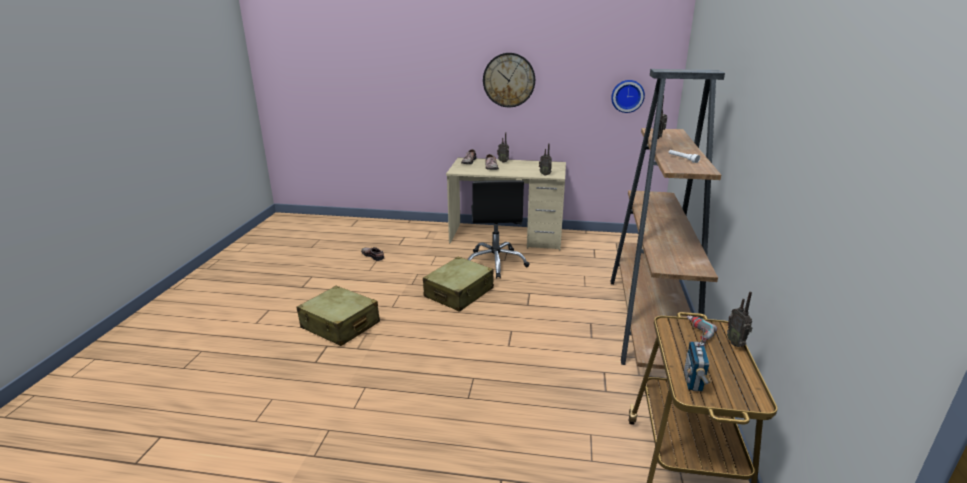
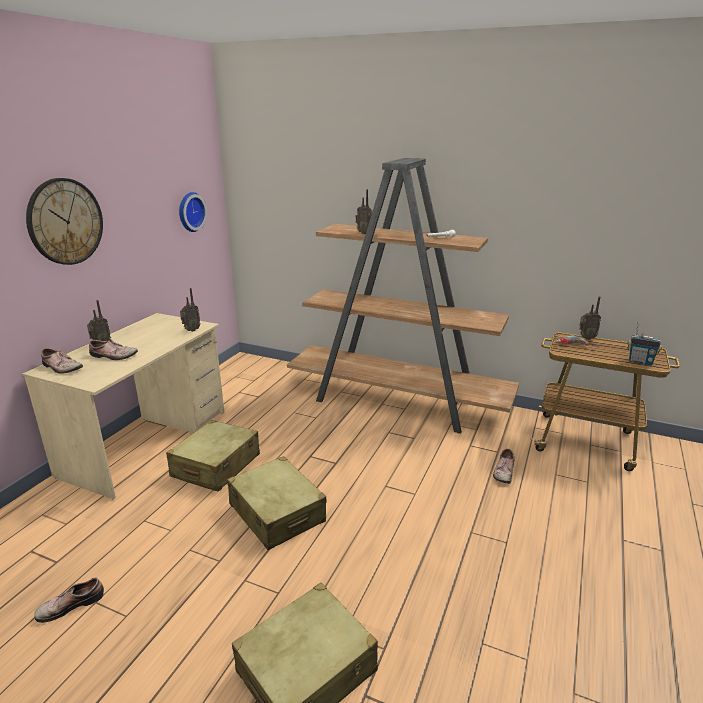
camera: 75 degrees left, 0 degrees up
(495, 263) = (216, 466): black office chair -> beige suitcase
(571, 395) = (503, 471): none -> shoe

